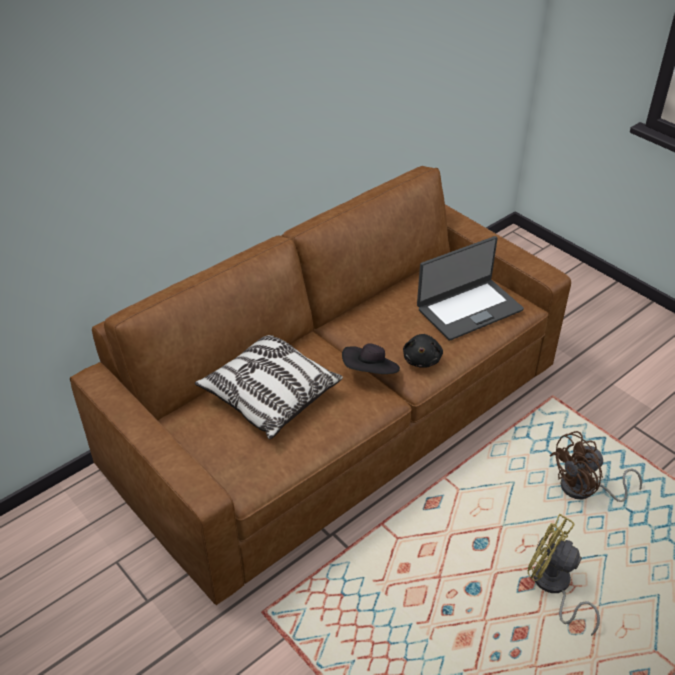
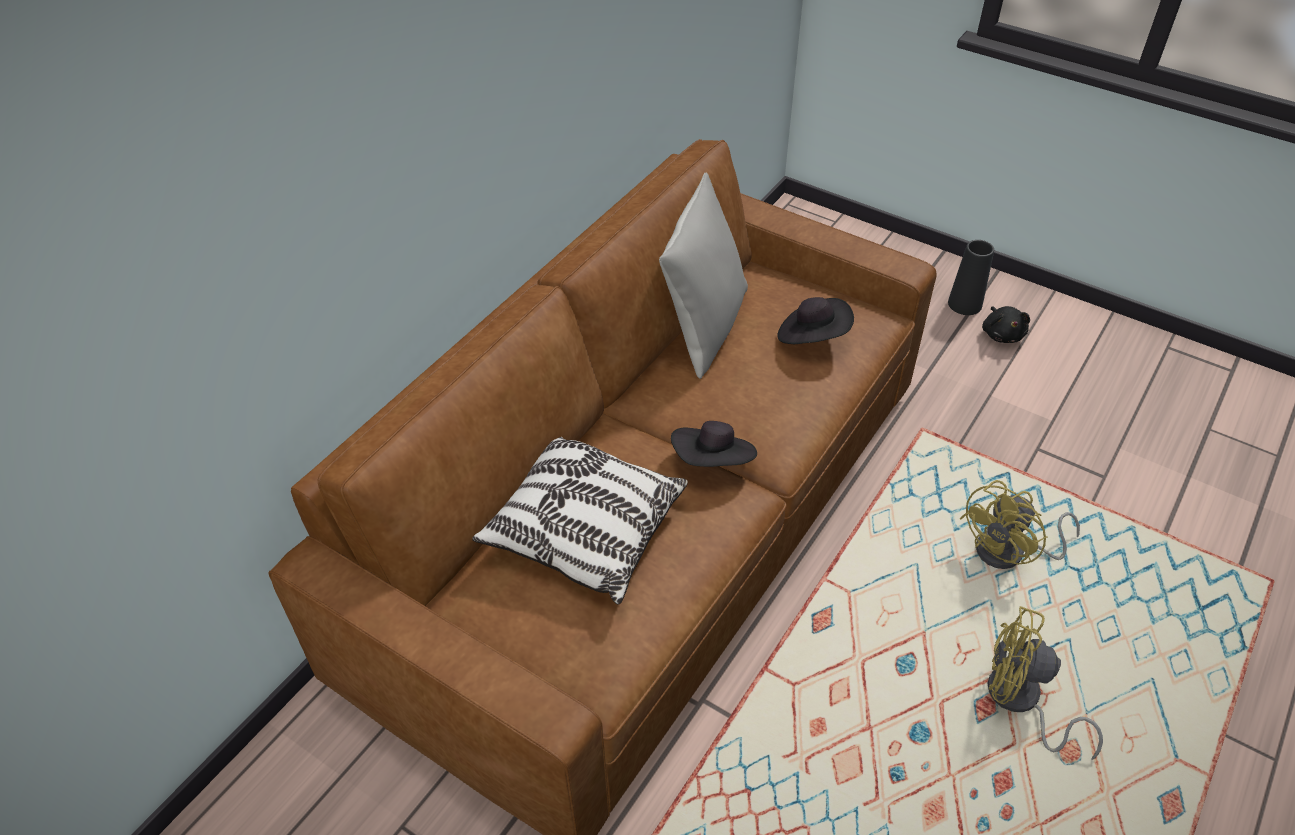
camera: 15 degrees left, 5 degrees up
(398, 290) = (703, 327): none -> grey pillow
(422, 359) = (778, 426): black plush toy -> black plush toy (1002, 334)
(468, 309) = (812, 337): laptop -> black hat
(585, 489) = (1010, 552): brown fan -> yellow fan
(618, 319) = (965, 304): none -> black vase

